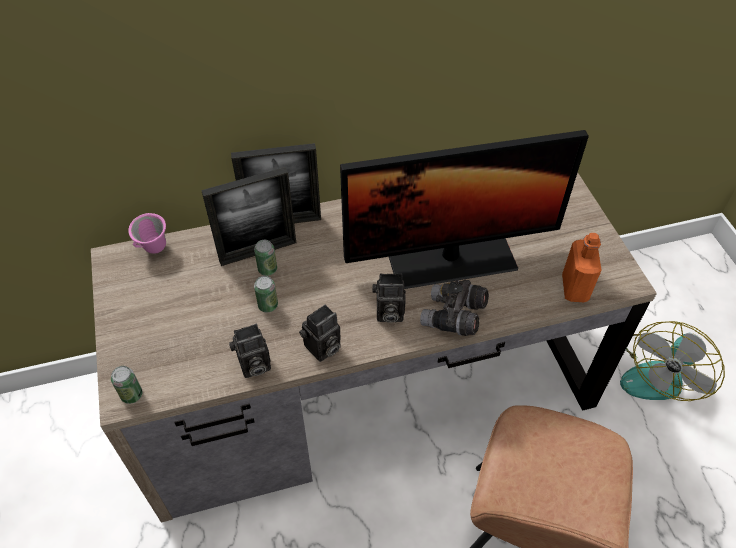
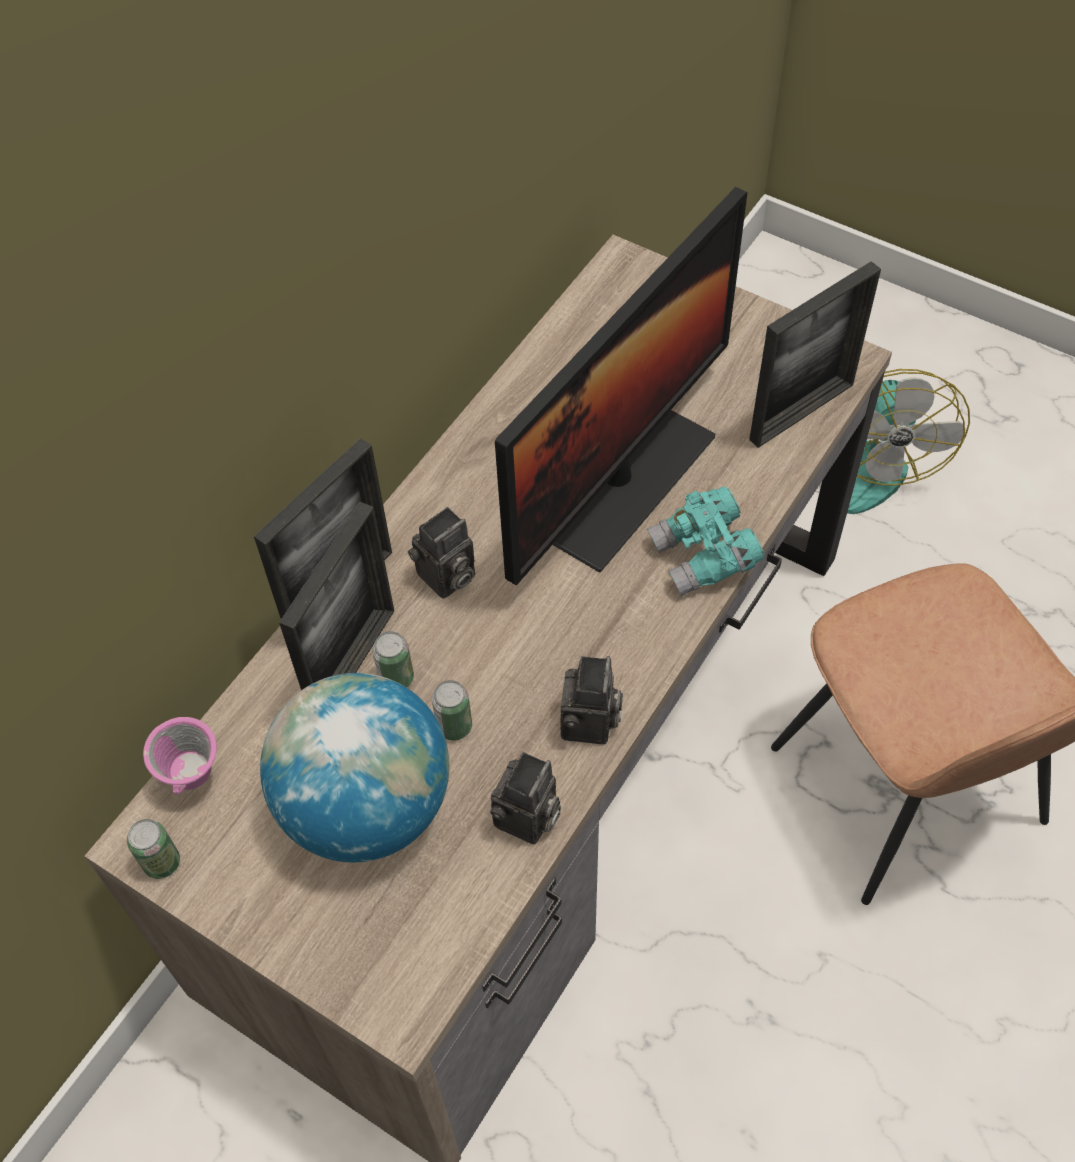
camera: 40 degrees left, 5 degrees up
(132, 395) = (407, 997): can -> can (162, 862)
(201, 309) = (366, 806): none -> globe
(388, 313) = (620, 613): camera -> camera (446, 578)
(453, 317) = (704, 557): grey binoculars -> turquoise binoculars
(574, 288) = (801, 412): orange bottle -> picture frame

